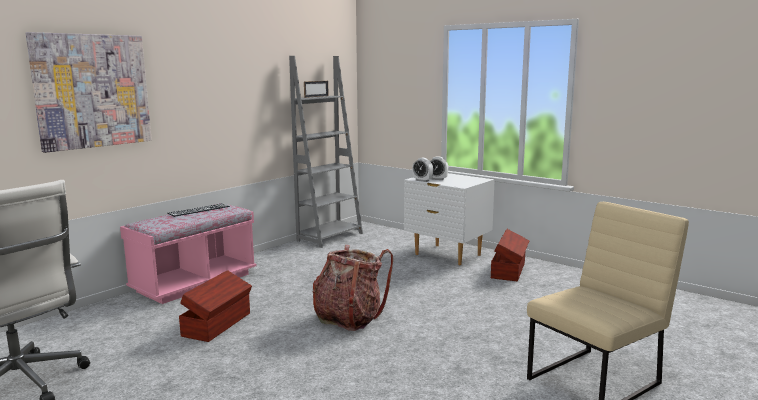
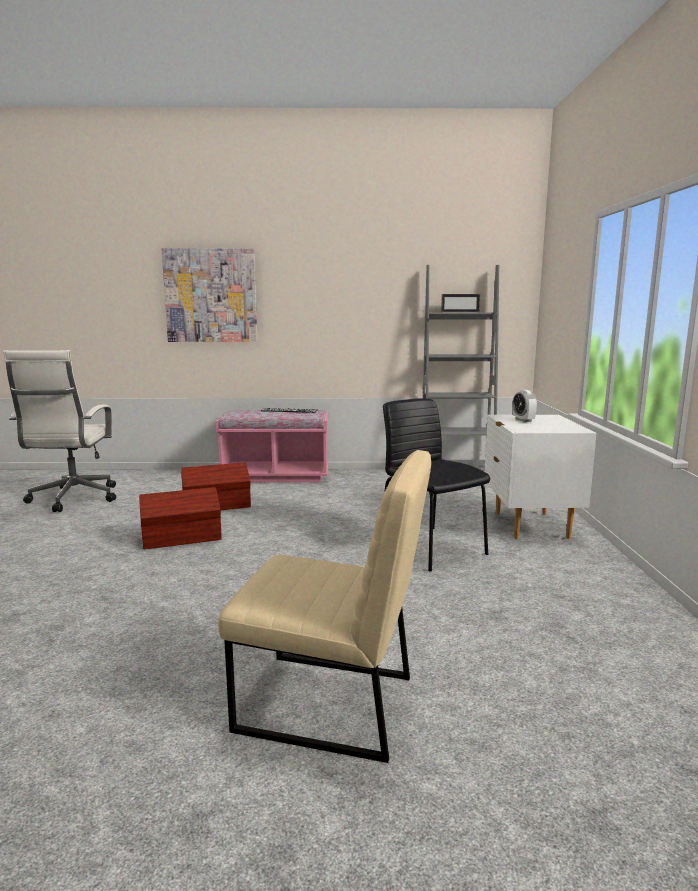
camera: 50 degrees right, 0 degrees up
(349, 318) = (295, 538): backpack -> none
(422, 180) = (500, 418): alarm clock -> none
(434, 287) = (429, 546): none -> black chair
(509, 270) = (561, 565): brown storage box -> brown storage box (183, 538)

